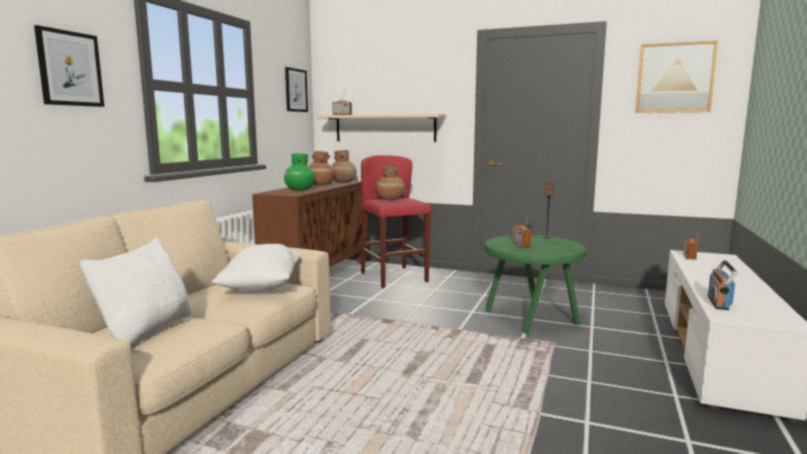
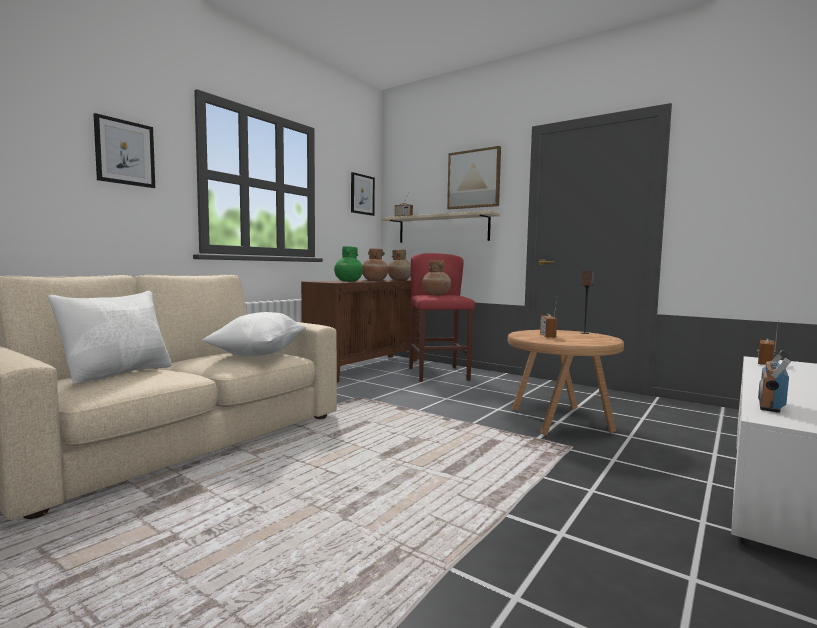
camera: 15 degrees right, 5 degrees down
(531, 318) = (560, 421): green side table -> brown side table
(674, 78) = (756, 158): picture -> picture (474, 179)

